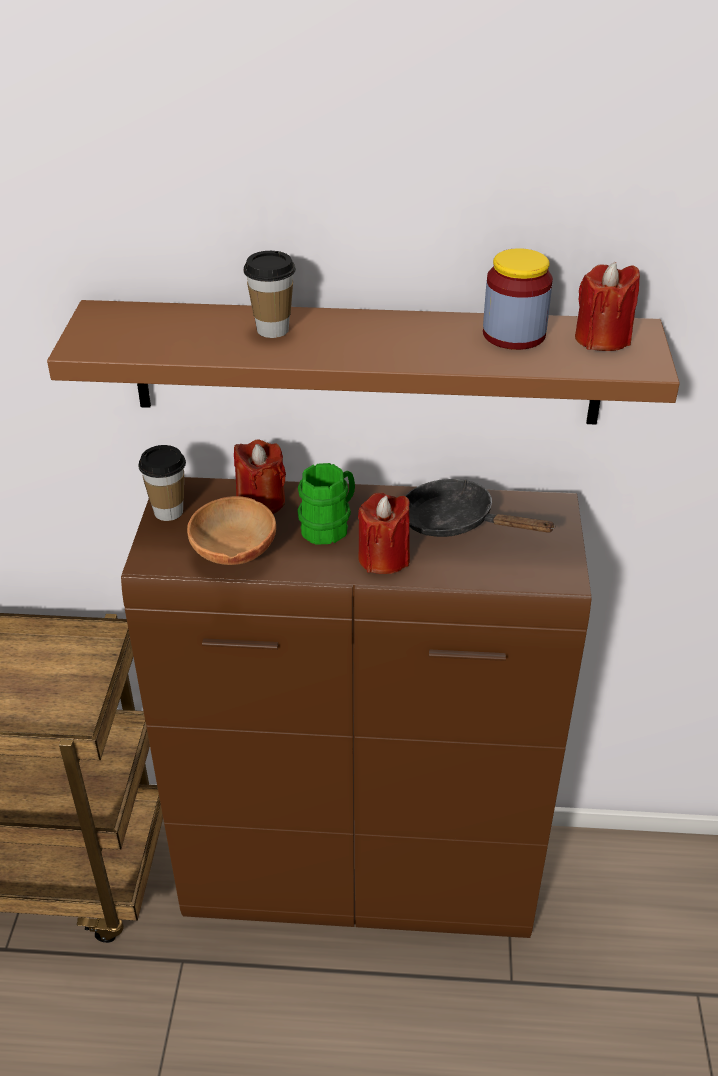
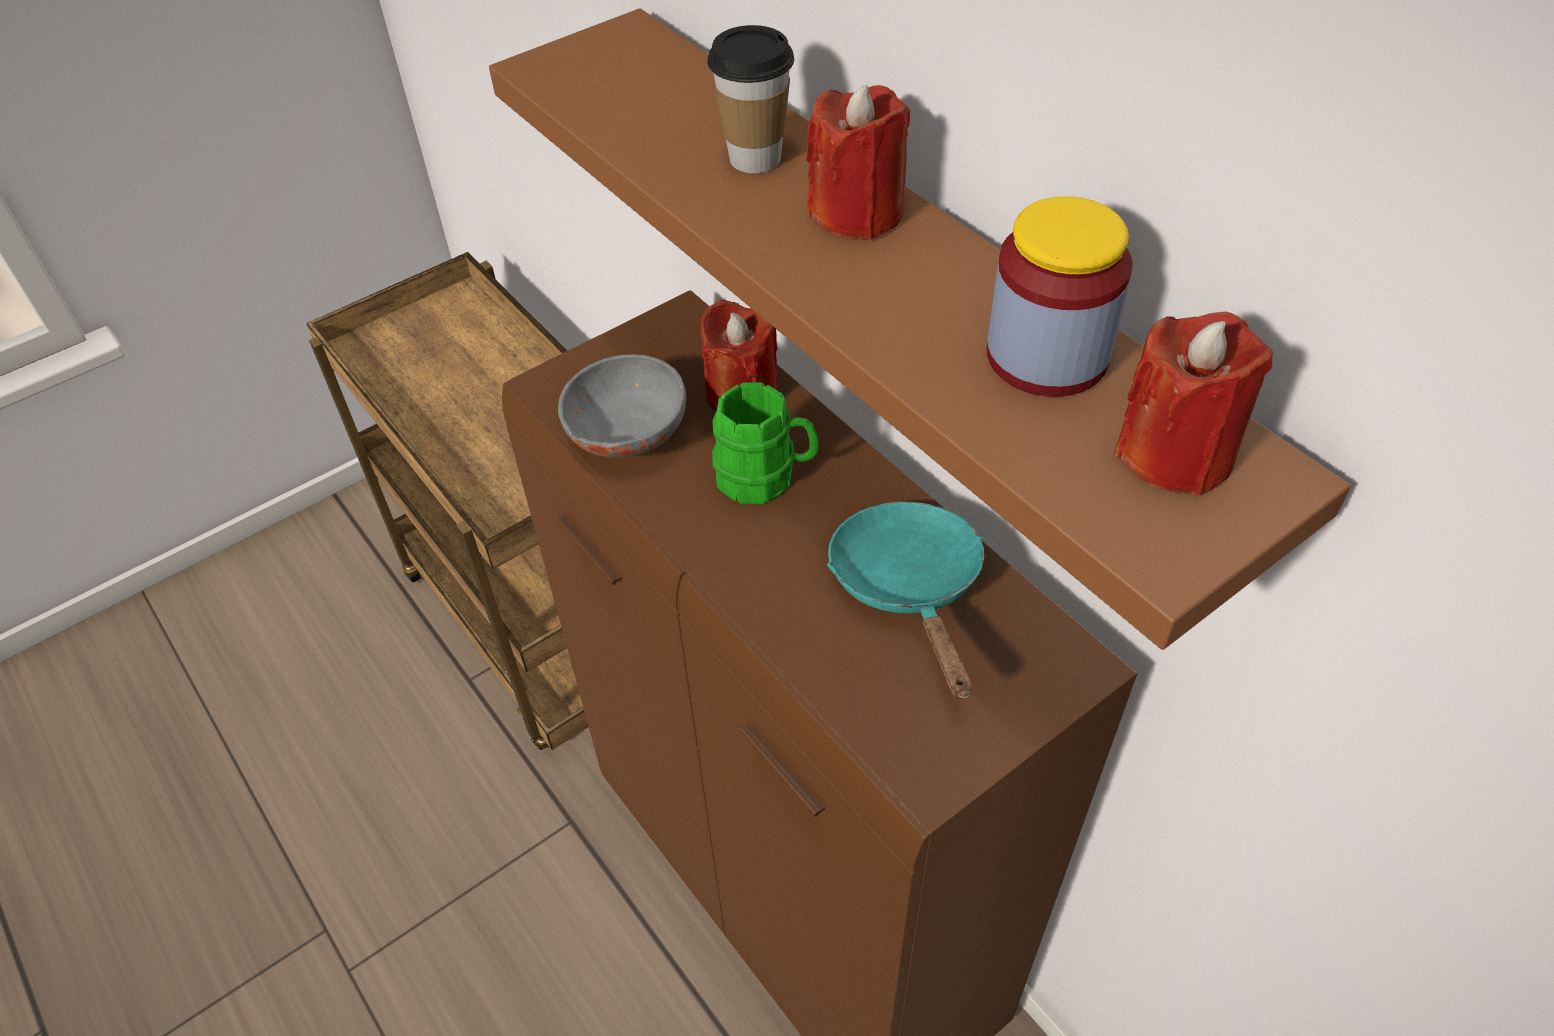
camera: 50 degrees right, 10 degrees up
(168, 512) = (640, 340): cup -> none
(232, 554) = (625, 436): brown bowl -> grey bowl
(383, 558) = (762, 566): red candle -> red candle (857, 212)
(455, 523) = (910, 587): black frying pan -> turquoise frying pan

